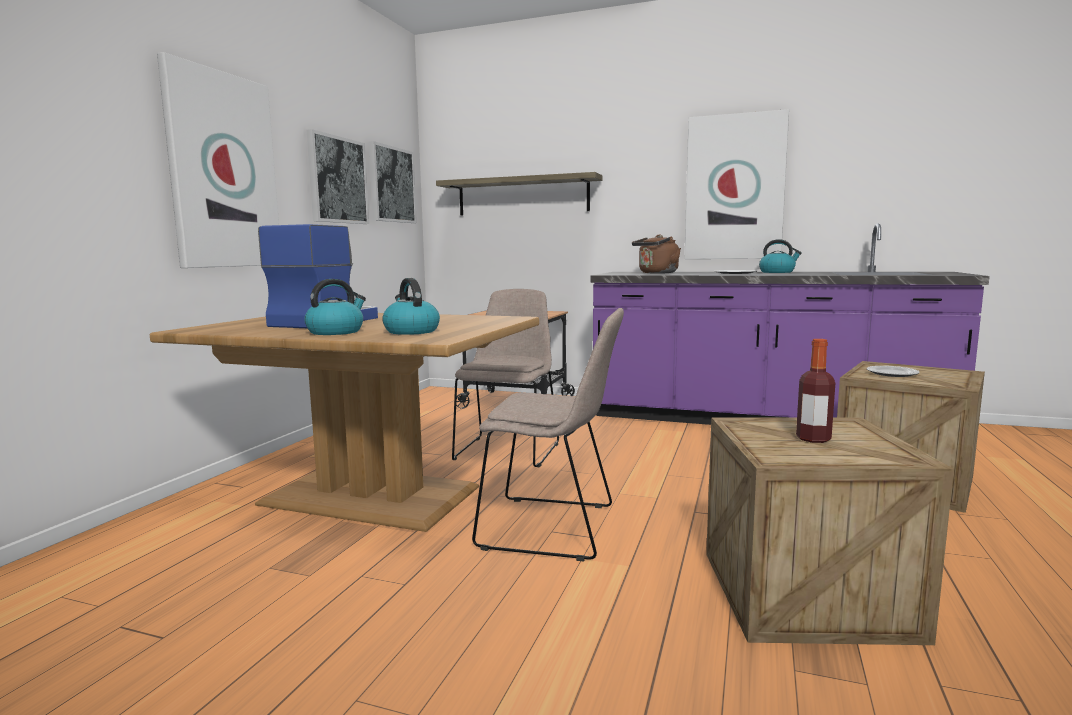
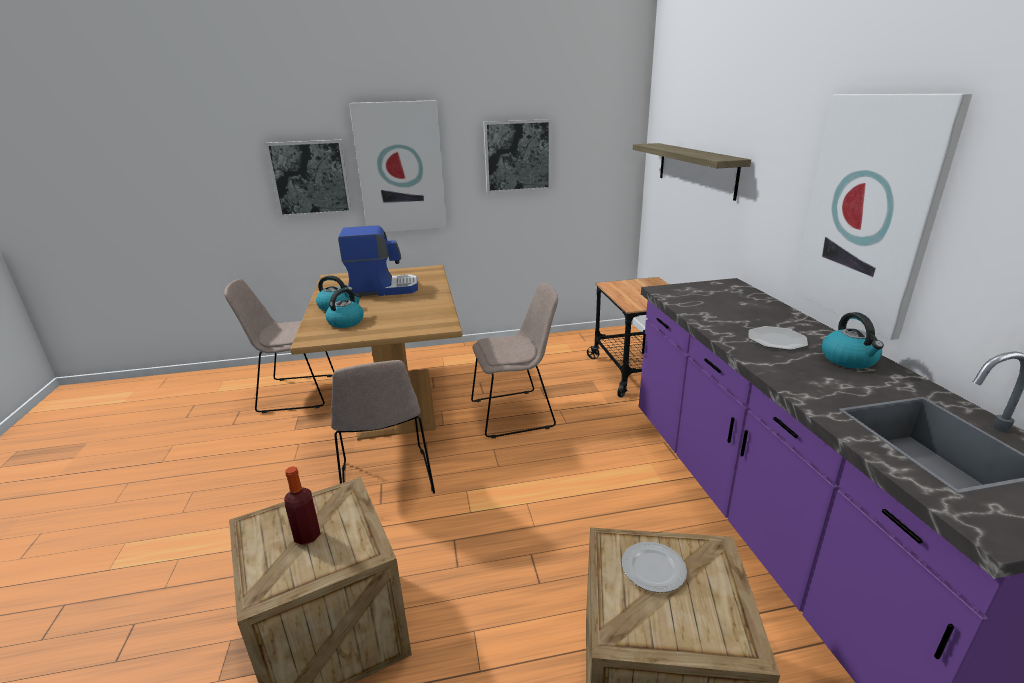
camera: 60 degrees right, 15 degrees up
(178, 563) = (294, 393): none -> beige chair
(391, 185) = (594, 148): picture -> picture (310, 178)
(656, 273) = (721, 303): brown kettle -> none

